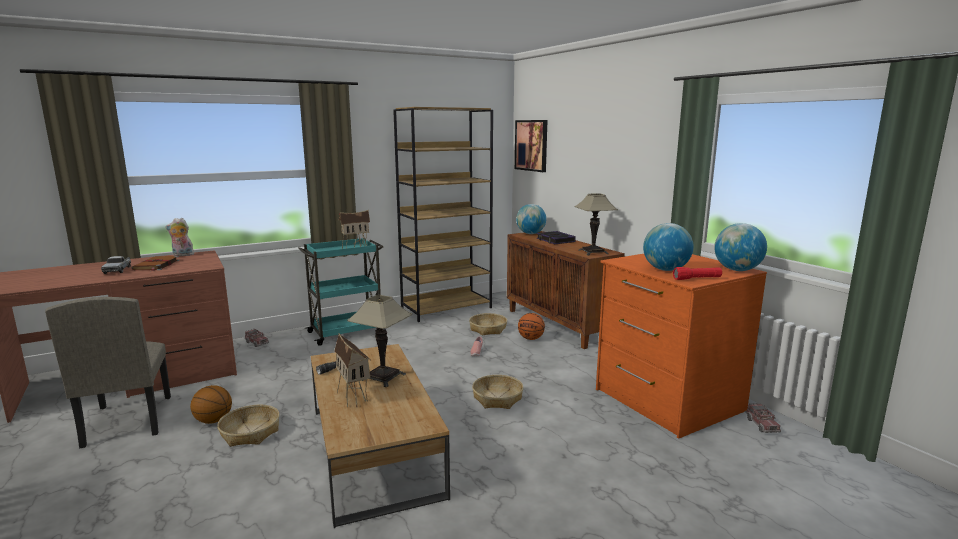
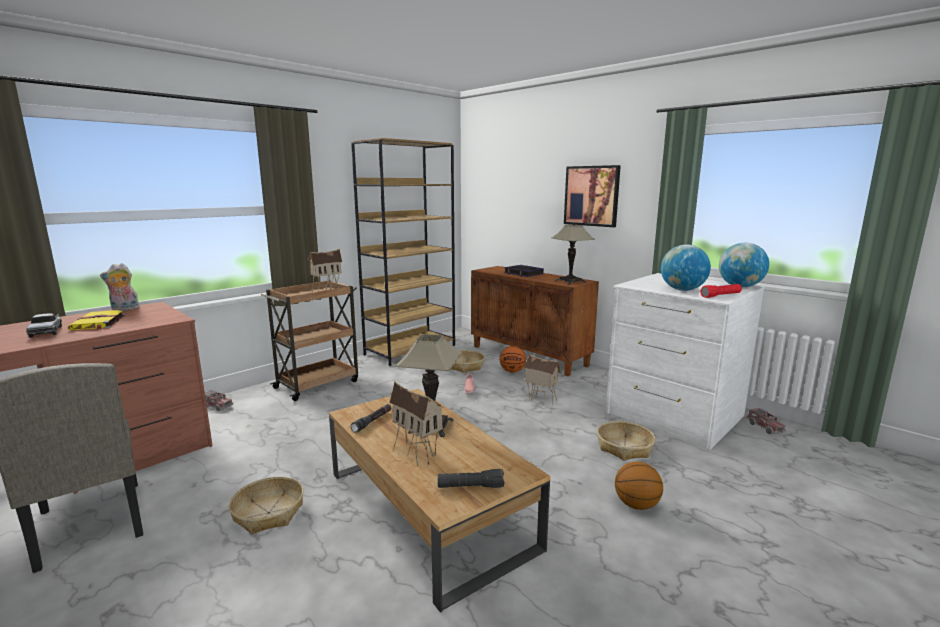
camera: 15 degrees left, 0 degrees up
(156, 265) = (98, 322): brown book -> yellow book
(213, 421) = (212, 505): basketball -> basketball (636, 505)
(346, 332) = (318, 384): turquoise cart -> brown cart
(375, 429) = (470, 487): none -> black flashlight
(497, 398) = (521, 434): basket -> basket (624, 447)
(530, 234) = (493, 269): globe -> none
(531, 145) = (484, 182): picture -> picture (591, 196)
(539, 369) = (540, 400): none -> toy house
(666, 400) = (673, 415): orange dresser -> white dresser

